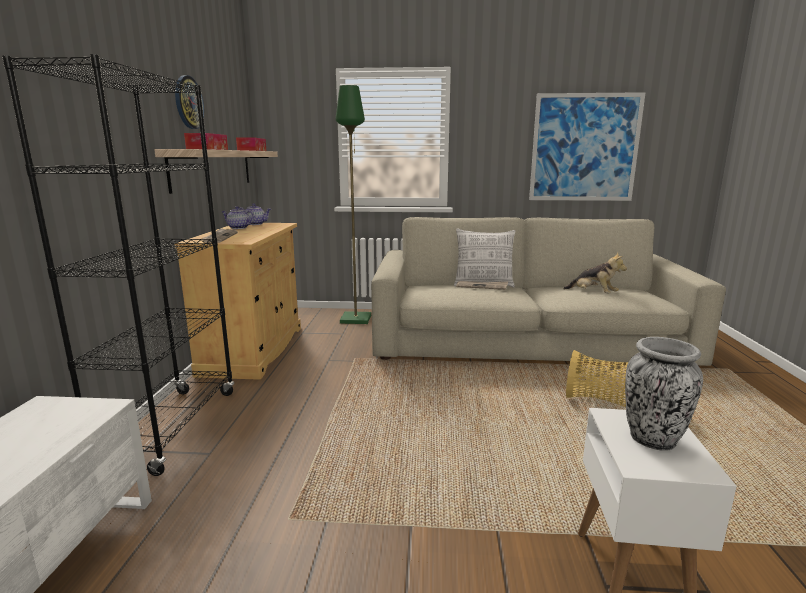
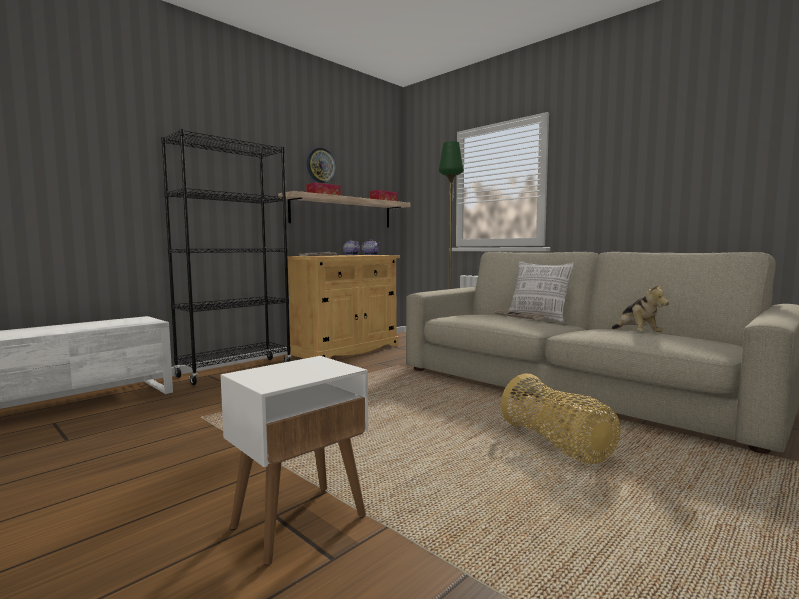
camera: 40 degrees right, 10 degrees down
(584, 148) = (700, 173): picture -> none
(652, 440) = (296, 371): vase -> none

